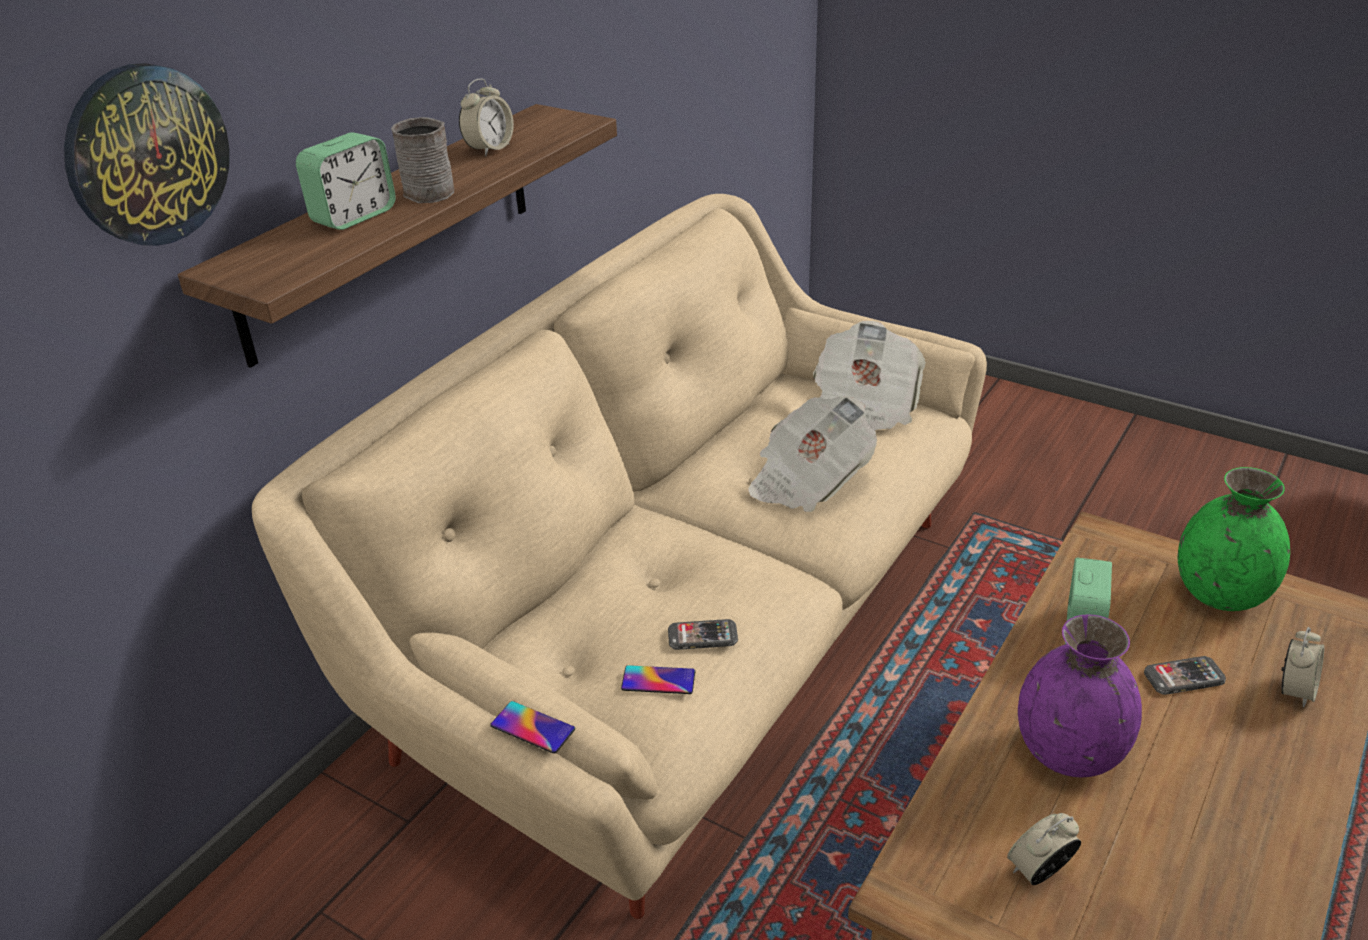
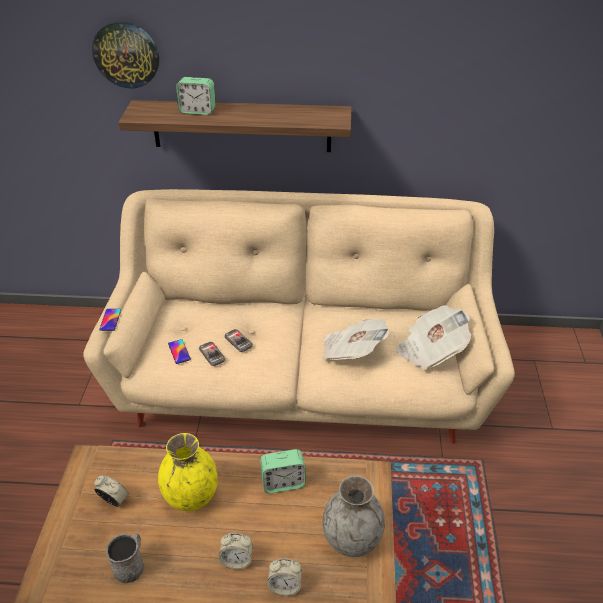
camera: 60 degrees right, 5 degrees up
(424, 191) = (232, 115): grey mug -> grey mug (131, 565)
(489, 149) = (286, 113): alarm clock -> alarm clock (237, 560)
(1070, 752) = (191, 496): purple vase -> yellow vase
(1183, 677) = (269, 533): phone -> phone (238, 341)
(1220, 593) = (352, 539): green vase -> grey vase

